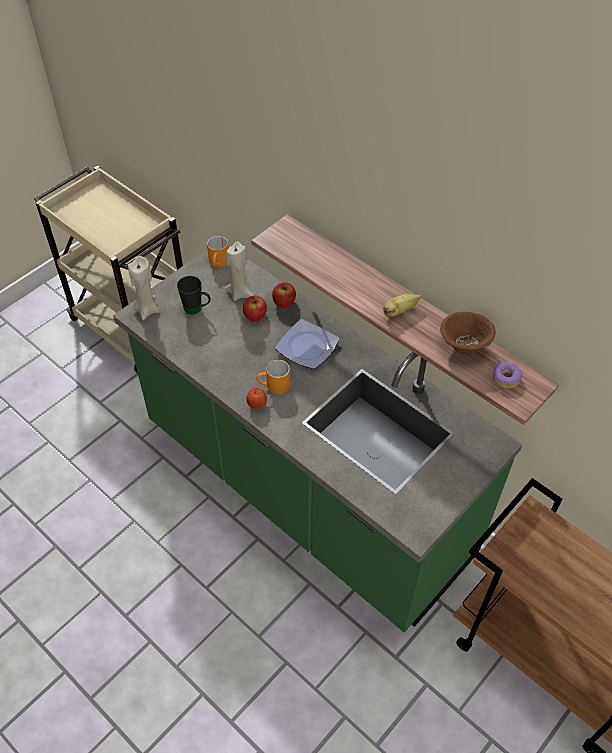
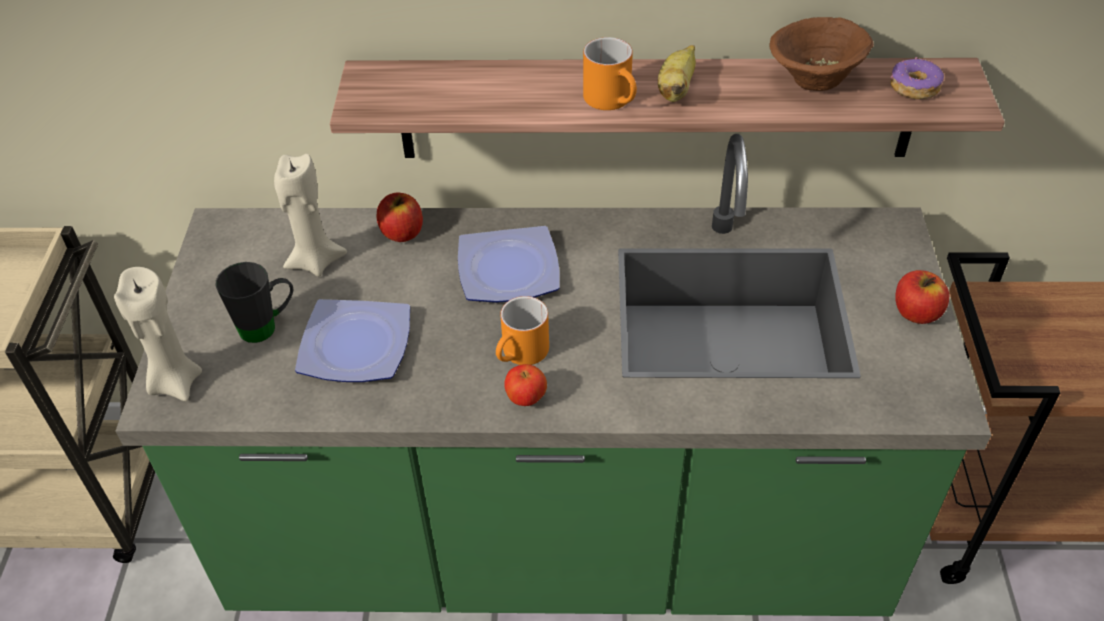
camera: 40 degrees left, 5 degrees down
(218, 339) = (353, 347): none -> plate
(219, 263) = (231, 240): orange mug -> orange mug (614, 100)
(255, 315) = (377, 277): apple -> apple (916, 312)

